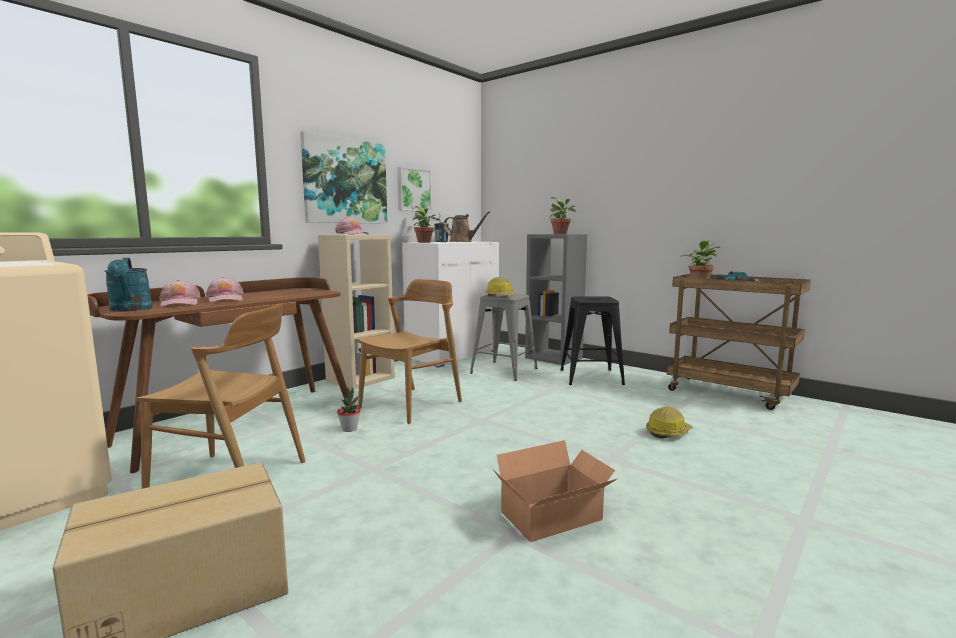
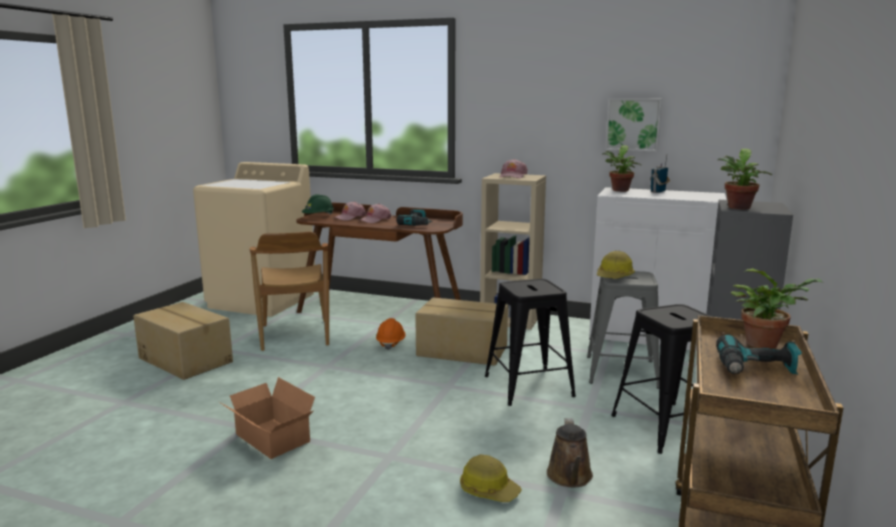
camera: 70 degrees right, 5 degrees up
(130, 309) = (318, 217): turquoise watering can -> green hard hat
(289, 293) = (417, 224): none -> power drill
(345, 181) = (535, 119): picture -> none
(349, 429) = (391, 343): potted plant -> orange hard hat
(411, 405) = (462, 351): brown chair -> cardboard box
(463, 241) = (689, 194): brown watering can -> brown watering can (570, 477)
(506, 396) = (528, 386): none -> black stool

